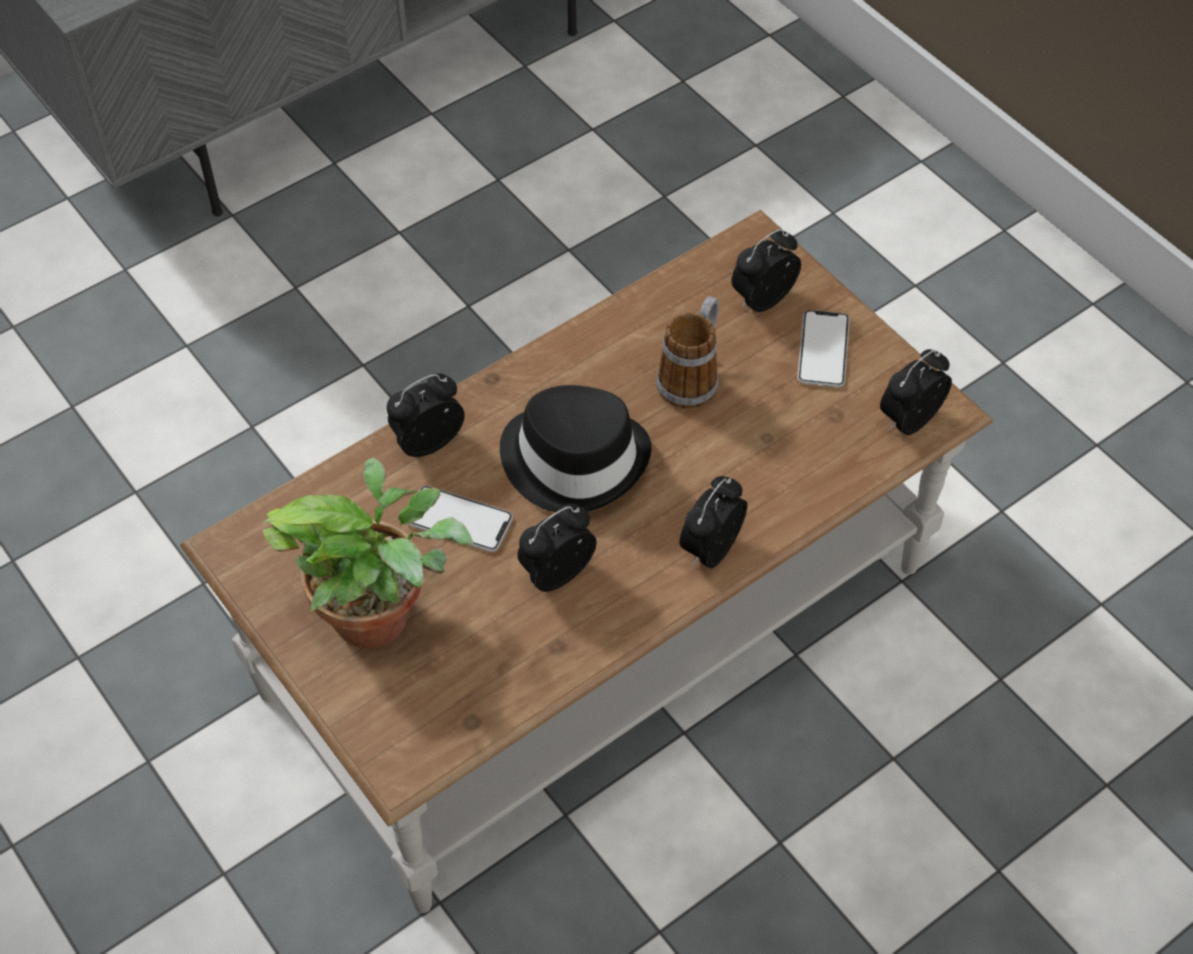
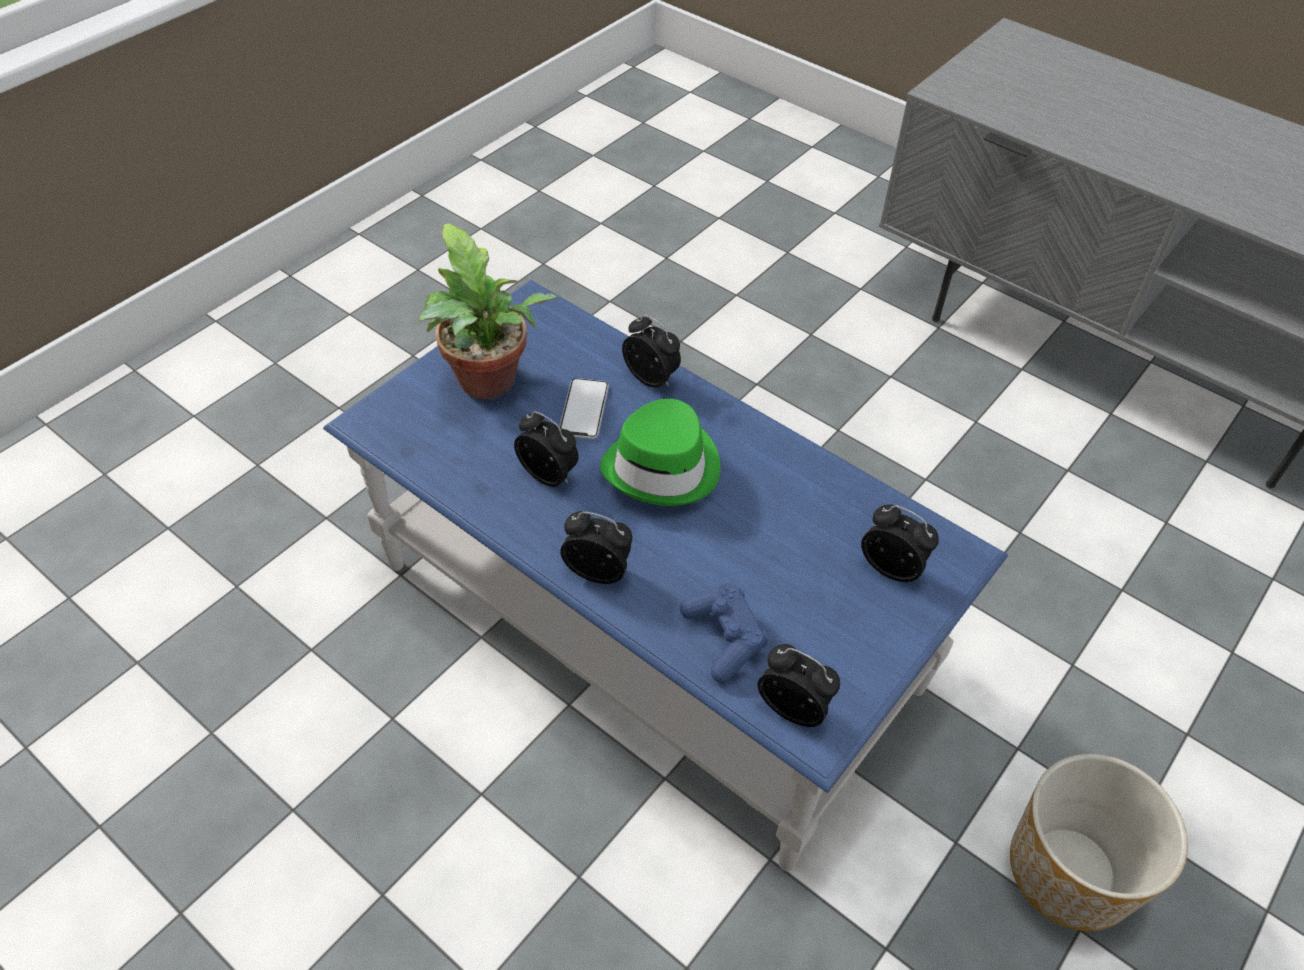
camera: 75 degrees right, 5 degrees down
(575, 459) = (664, 467): black hat -> green hat
(596, 631) = (646, 625): brown coffee table -> blue coffee table
(692, 376) = (779, 530): mug -> none
(819, 455) = (724, 638): none -> blue game controller
(823, 350) = (851, 624): phone -> none
(948, 349) = (1068, 869): none -> planter

